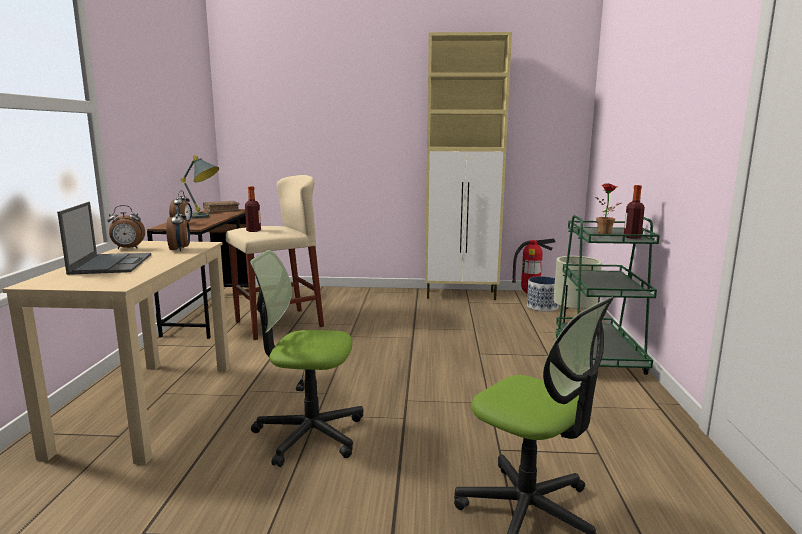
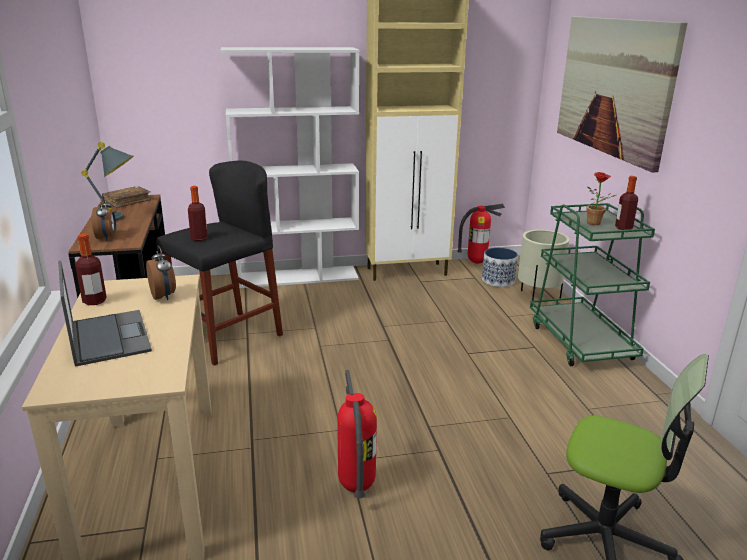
camera: 15 degrees left, 10 degrees up
(127, 248) = (94, 301): alarm clock -> bottle
(278, 324) = (228, 337): beige stool -> black stool
(309, 434) = (355, 487): office chair -> fire extinguisher
(364, 291) = (299, 277): none -> white bookcase
(635, 114) = (614, 87): none -> picture

